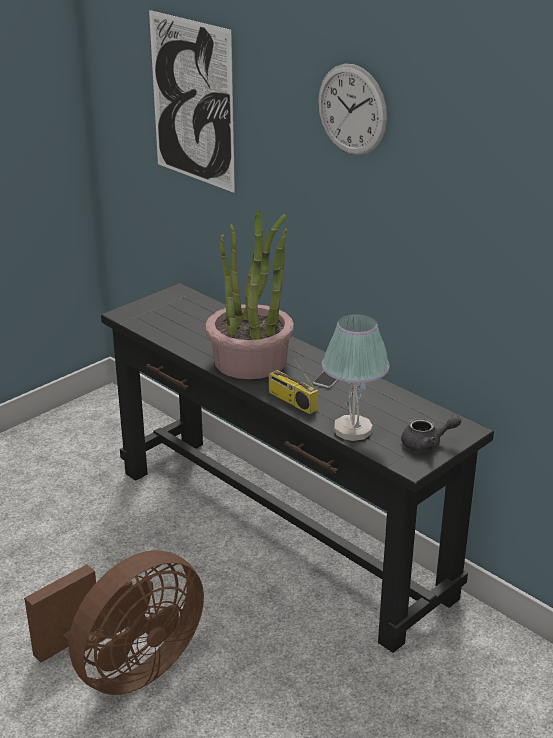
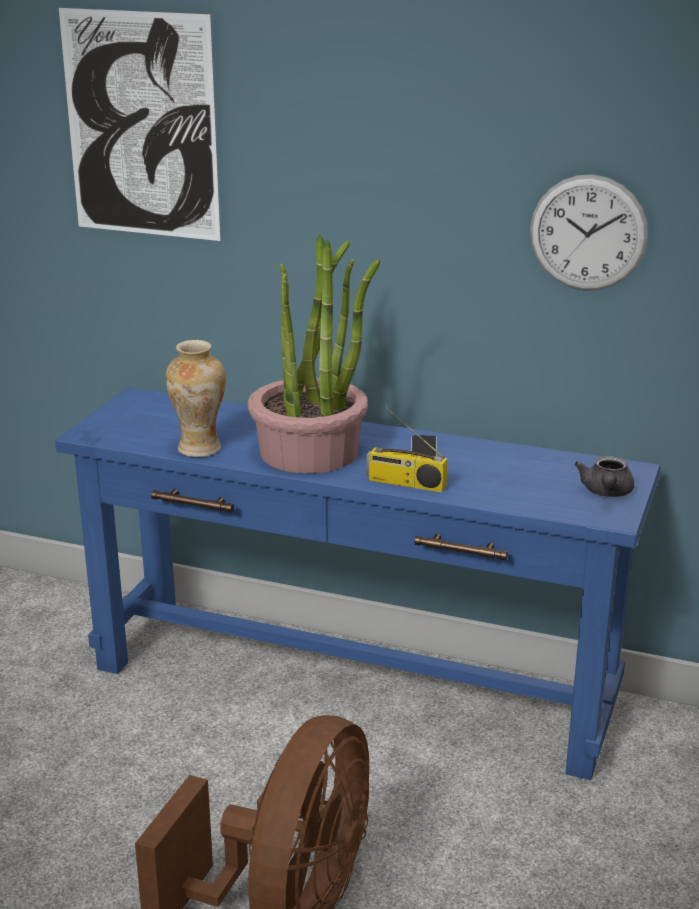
camera: 25 degrees left, 5 degrees down
(181, 342) = (199, 449): none -> vase
(279, 532) = (351, 684): black console table -> blue console table
(352, 110) = (419, 91): wall clock -> wall clock (588, 233)
(352, 429) = (508, 497): table lamp -> none
(427, 444) = (606, 493): grey teapot -> grey teapot turned 135 degrees clockwise

